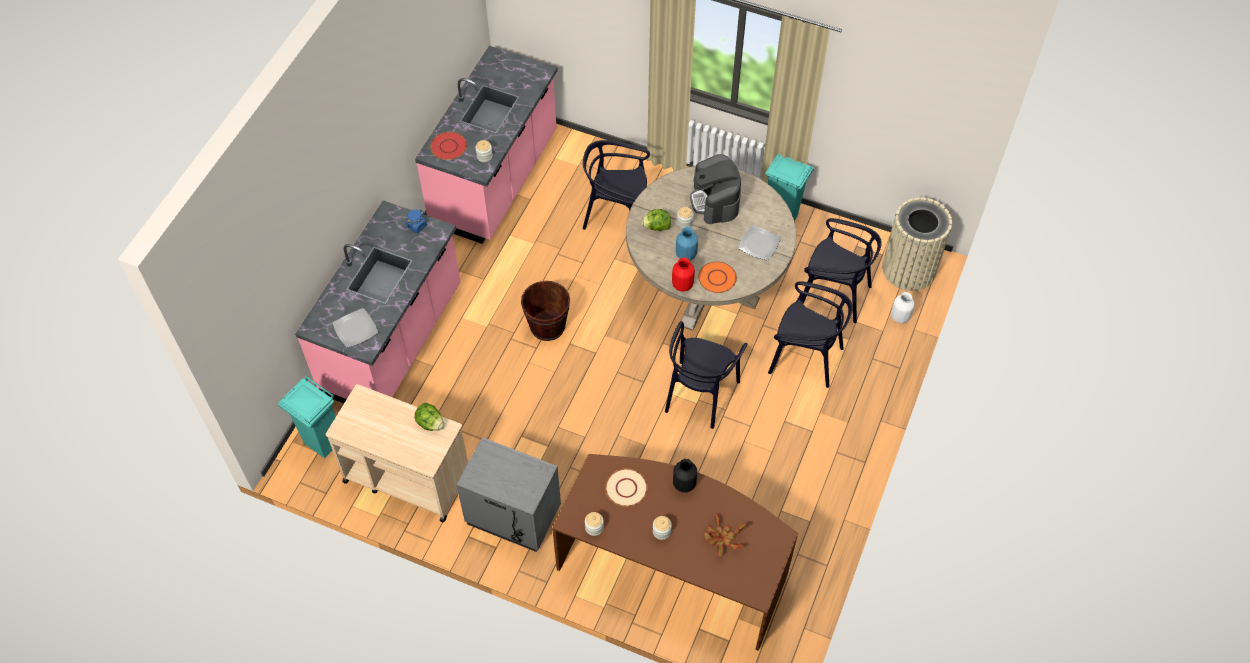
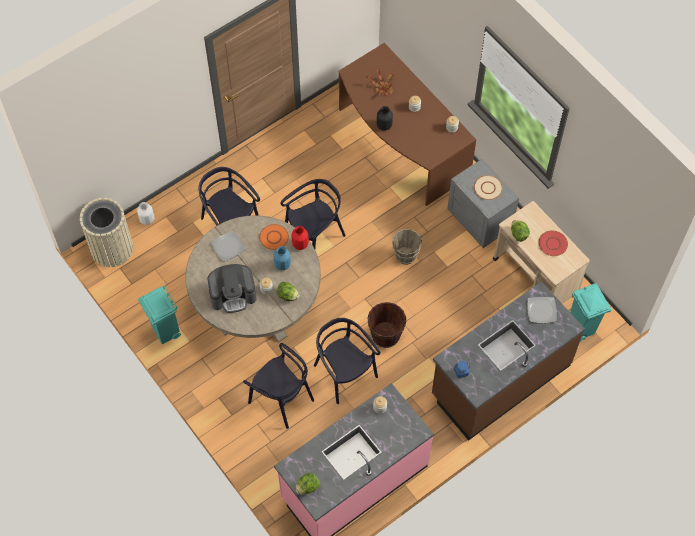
camera: 150 degrees left, 5 degrees up
(394, 341) = (500, 379): pink counter -> brown counter
(449, 146) = (402, 431): red plate -> red plate (552, 243)
(513, 64) = (307, 487): none -> lettuce
(579, 424) = (405, 255): none -> brown bucket
(626, 488) = (419, 139): beige plate -> beige plate (488, 188)
(715, 201) = (233, 294): coffee machine -> coffee machine turned 60 degrees clockwise
(834, 294) = (176, 257): black chair -> black chair (344, 373)

